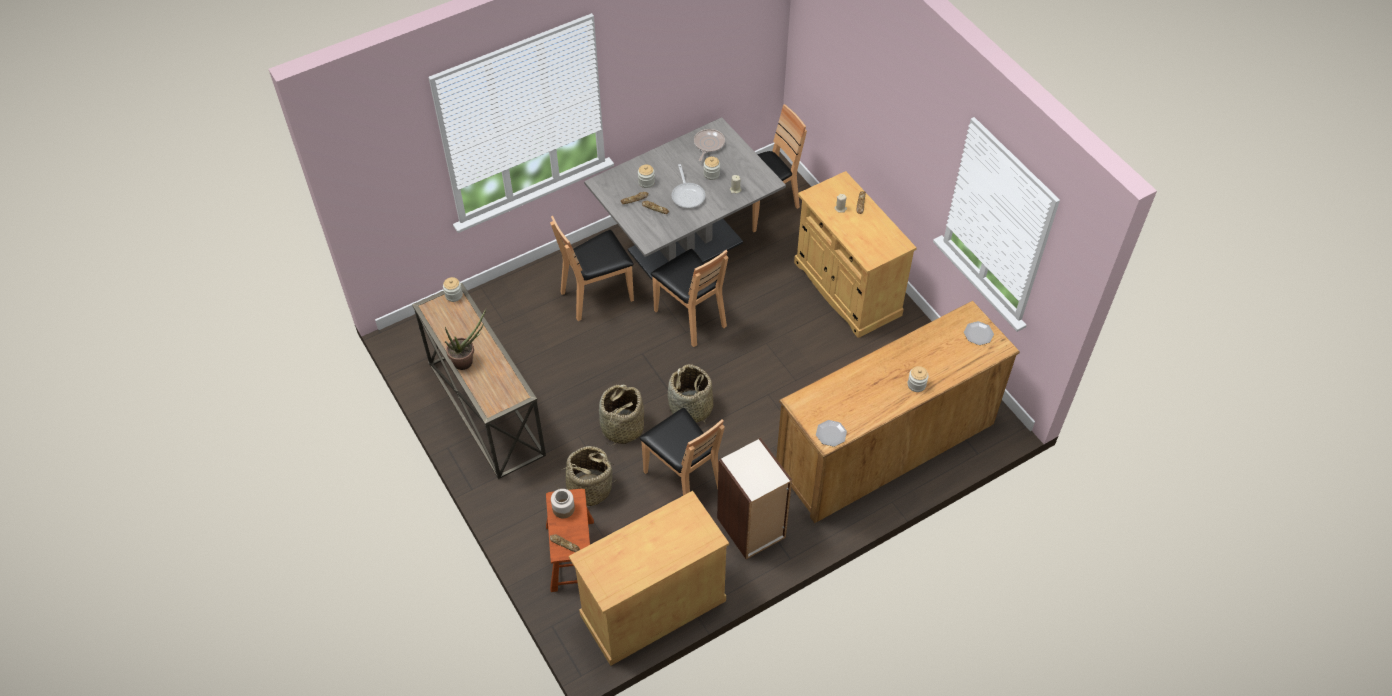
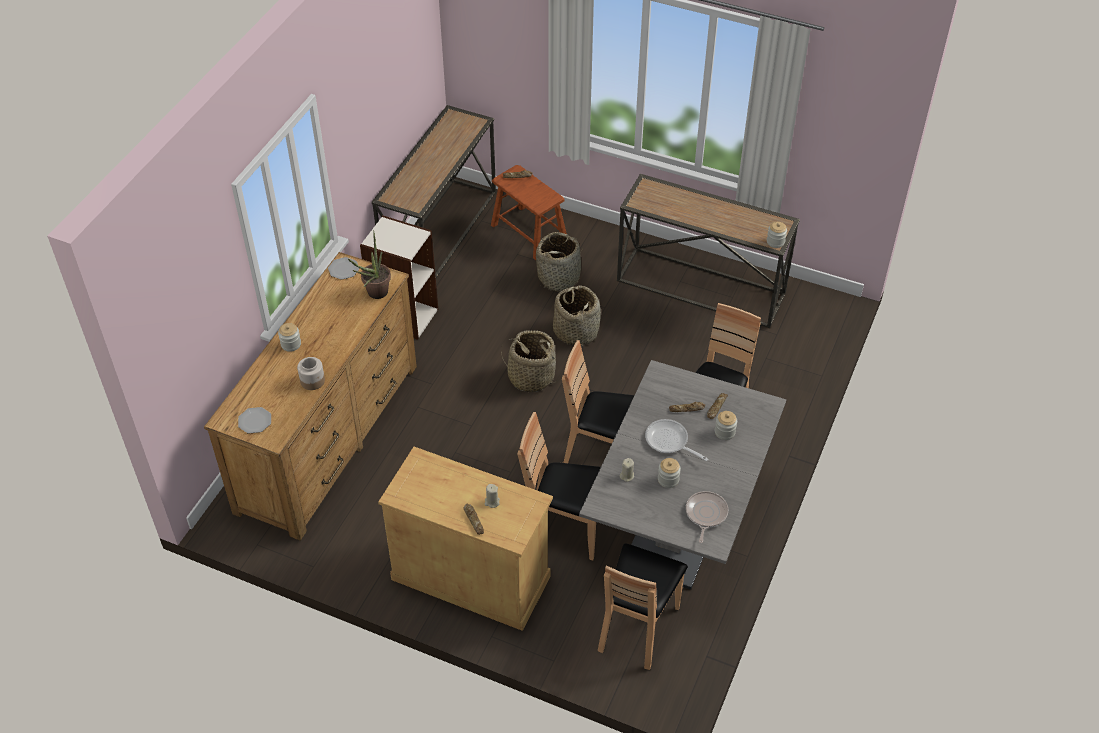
camera: 145 degrees right, 5 degrees down
(467, 361) = (704, 203): potted plant -> potted plant (374, 294)
(563, 508) = (540, 195): jar -> jar (313, 381)
(652, 607) = (439, 232): beige cabinet -> console table
(683, 479) = (489, 321): brown chair -> brown chair (565, 528)
(708, 144) = (705, 514): frying pan -> frying pan turned 150 degrees counterclockwise

